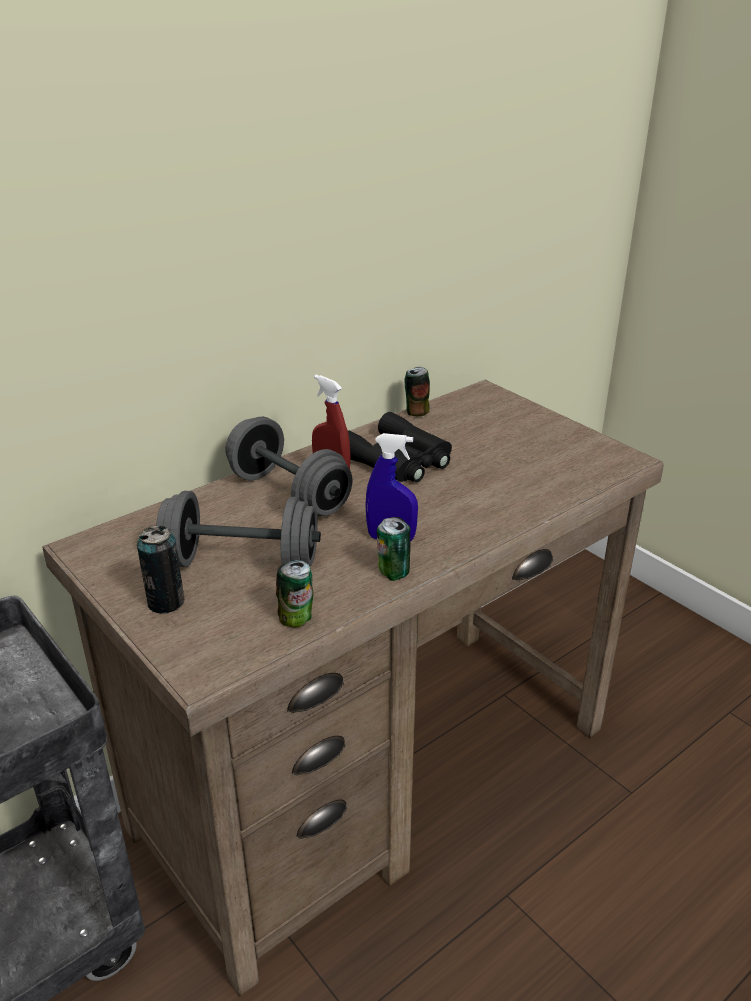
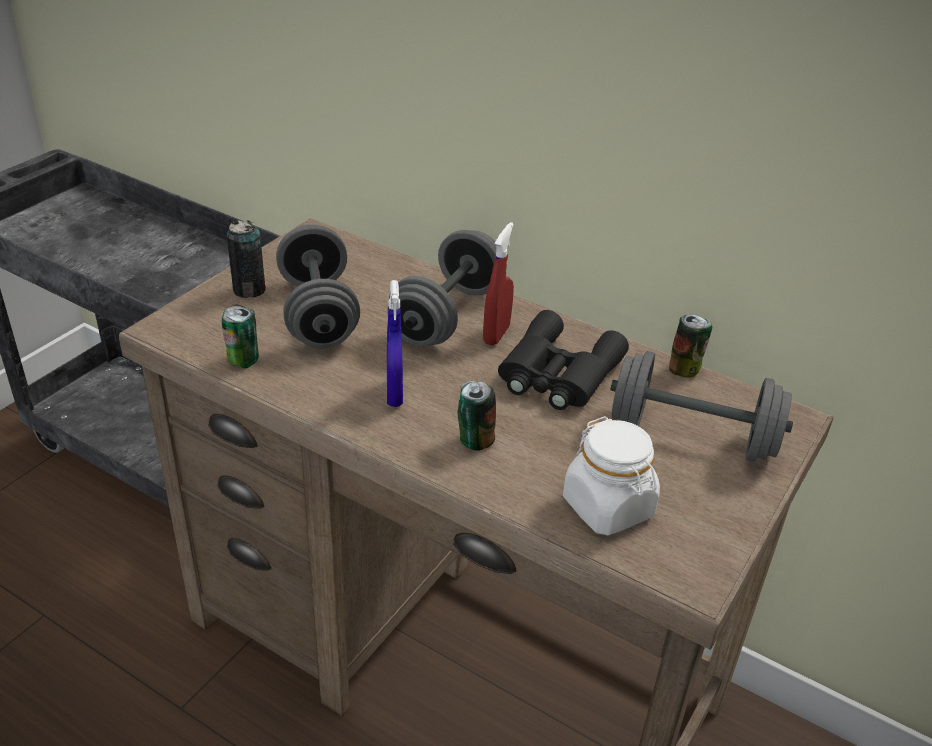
camera: 70 degrees right, 5 degrees up
(393, 573) = (333, 405): can -> can (474, 440)
(491, 427) = (692, 437): none -> grey dumbbell
(555, 472) = (608, 507): none -> white jar

